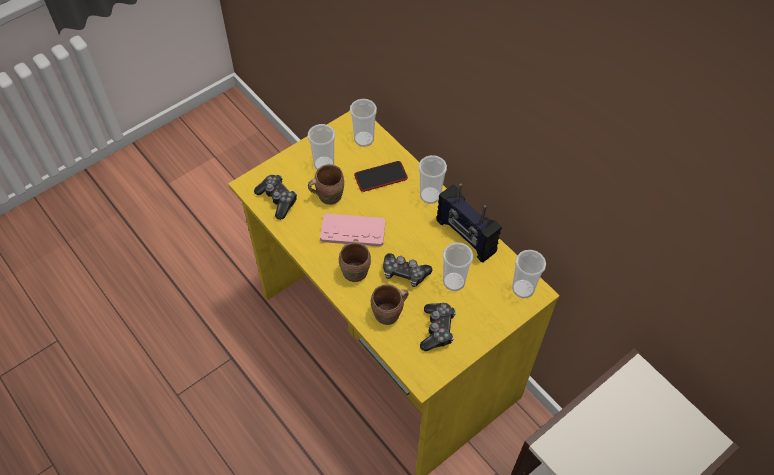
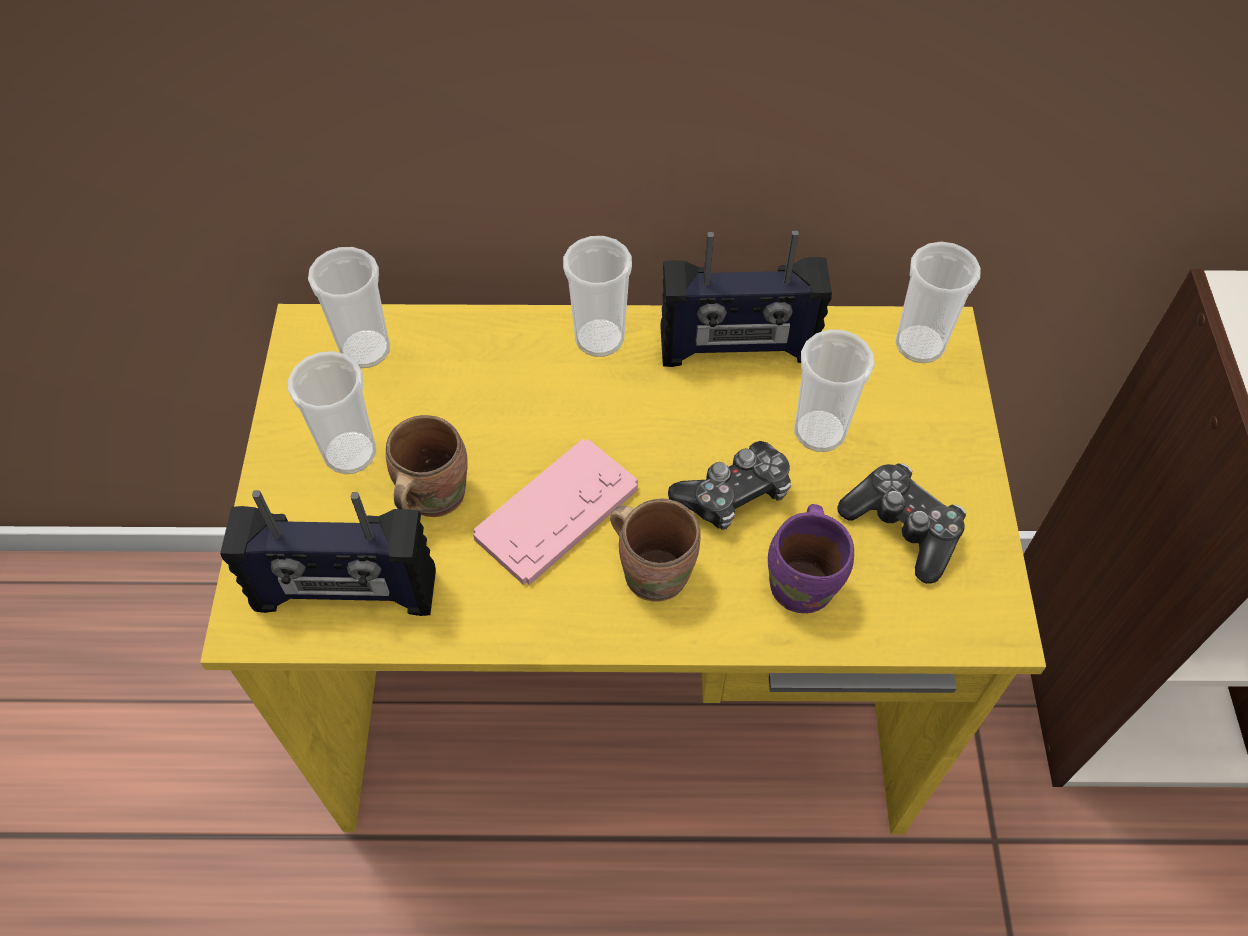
camera: 50 degrees left, 0 degrees up
(277, 199) = (345, 593): game controller -> radio
(380, 177) = (480, 383): phone -> none
(389, 314) = (805, 584): brown mug -> purple mug

